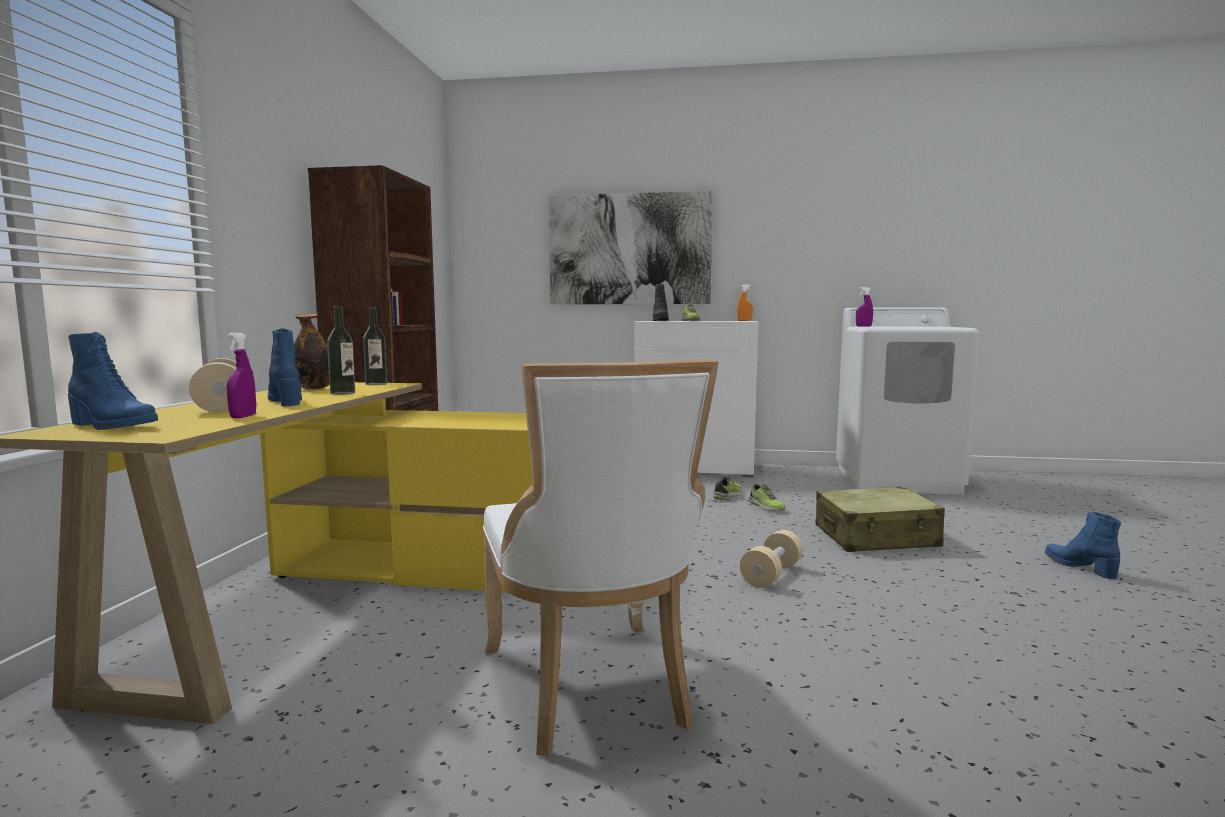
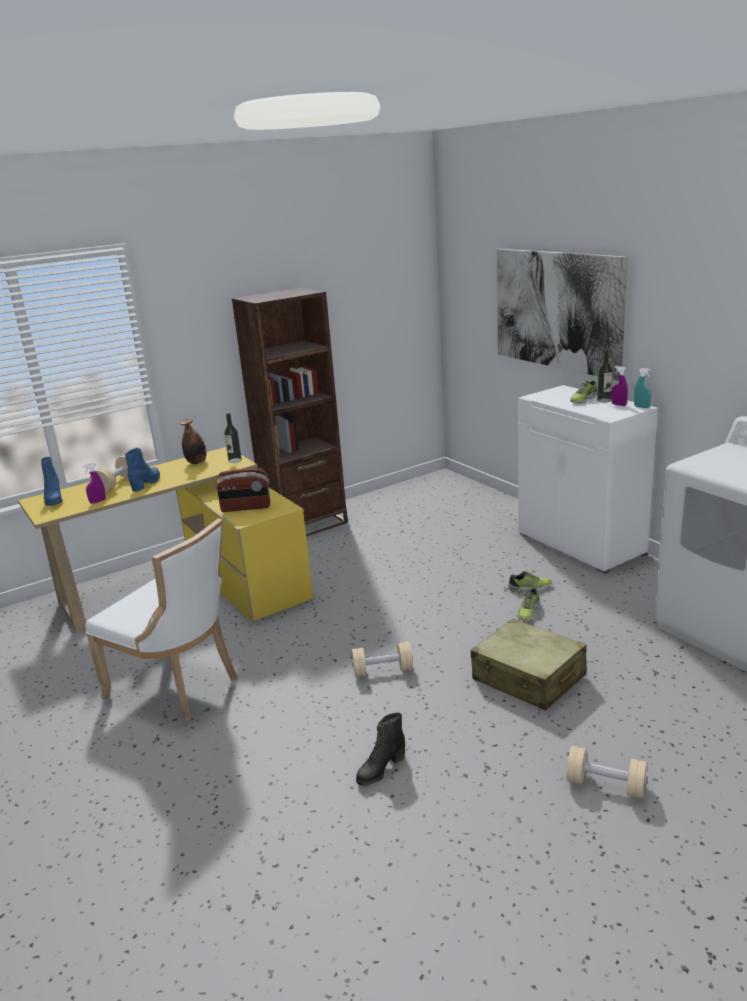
camera: 50 degrees right, 15 degrees up
(342, 393) = (189, 475): bottle -> bottle (604, 400)
(481, 421) = (246, 508): none -> radio
(590, 689) = (178, 686): white chair -> white chair turned 90 degrees counterclockwise
(659, 320) = (555, 395): black boot -> black boot (380, 770)
(744, 320) = (642, 407): orange spray bottle -> turquoise spray bottle
(863, 326) = (716, 451): purple spray bottle -> purple spray bottle (618, 405)
(1080, 567) = (605, 785): blue boot -> beige dumbbell

